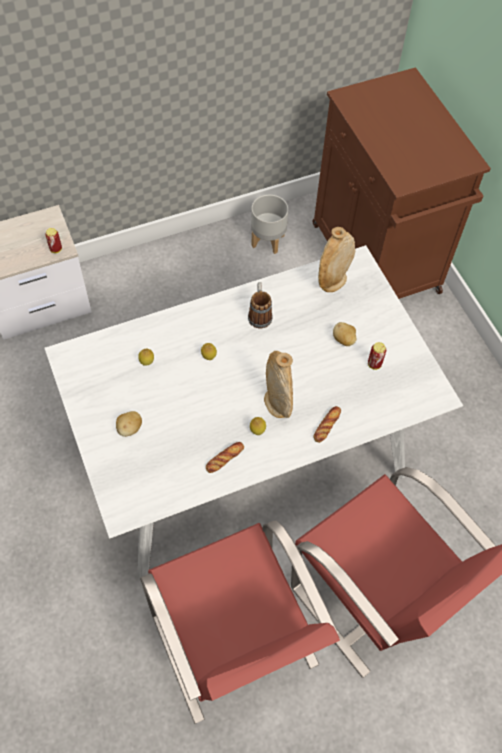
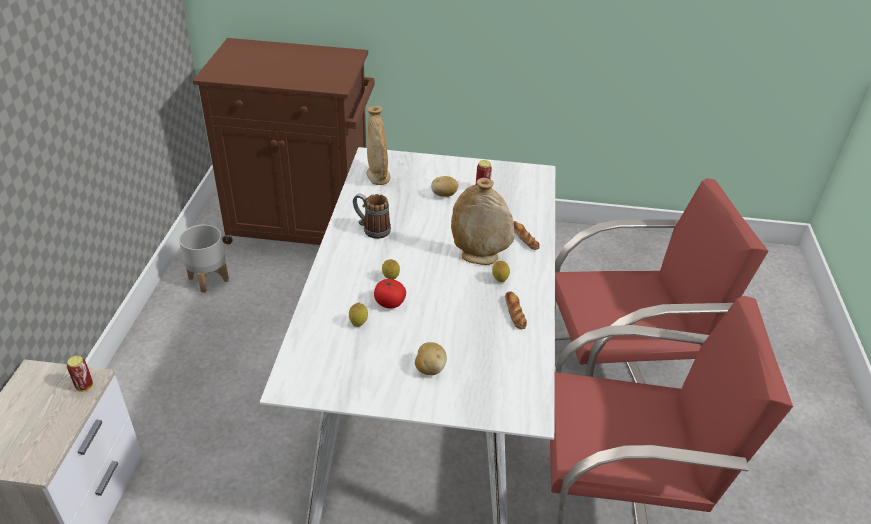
camera: 60 degrees left, 20 degrees down
(181, 370) = (389, 303): none -> tomato

